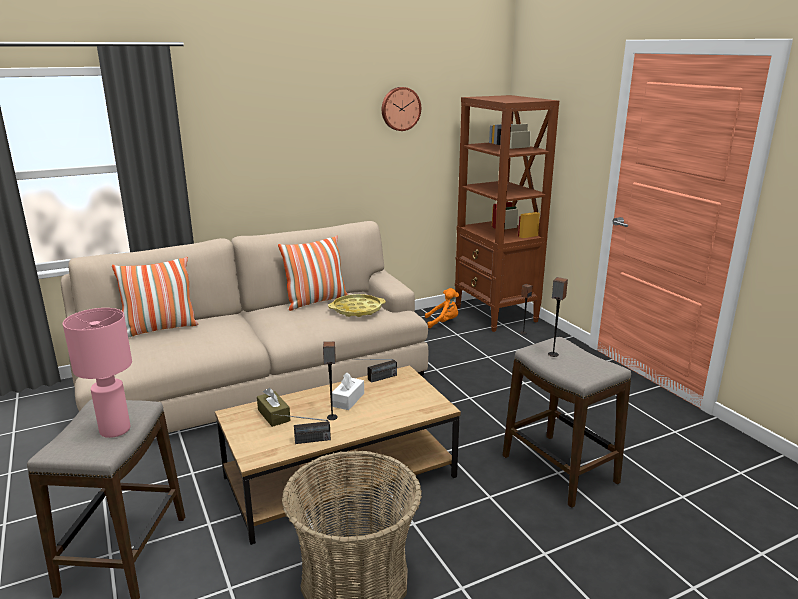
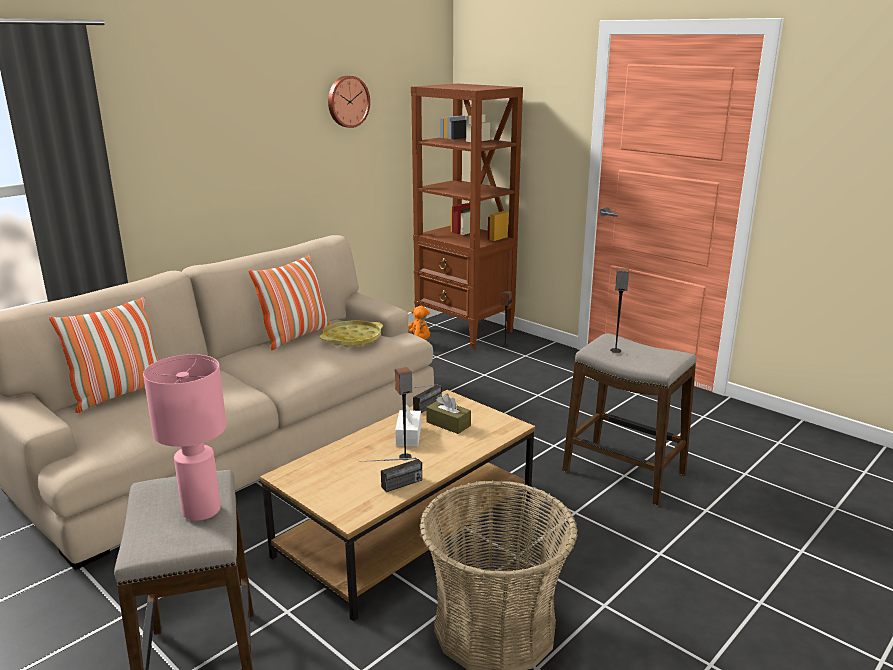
camera: 20 degrees left, 0 degrees up
(274, 415) = (336, 467): brown tissue box -> brown tissue box (448, 424)

